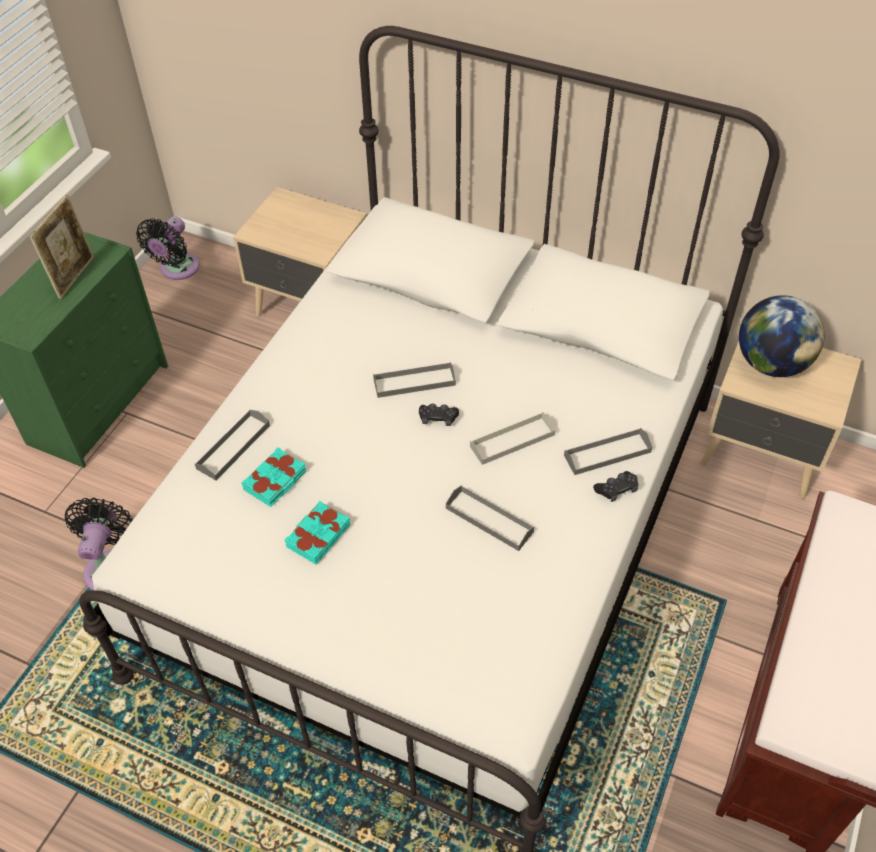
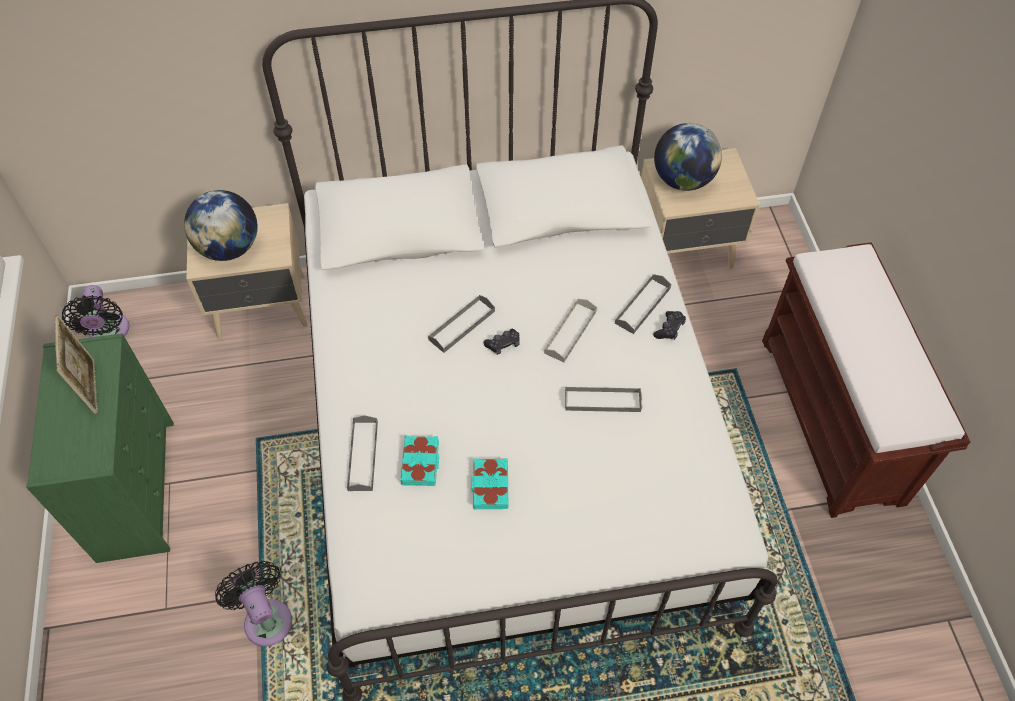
camera: 35 degrees left, 5 degrees up
(287, 228) = (229, 248): none -> globe

